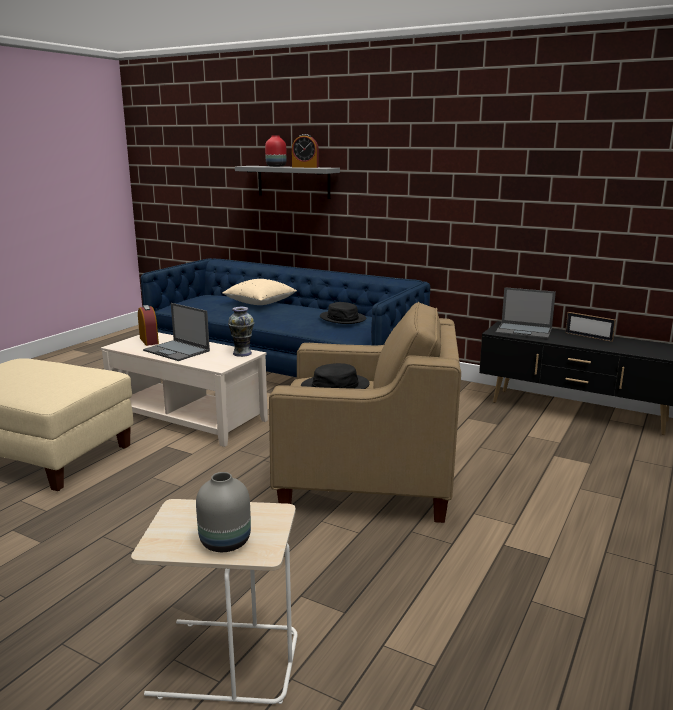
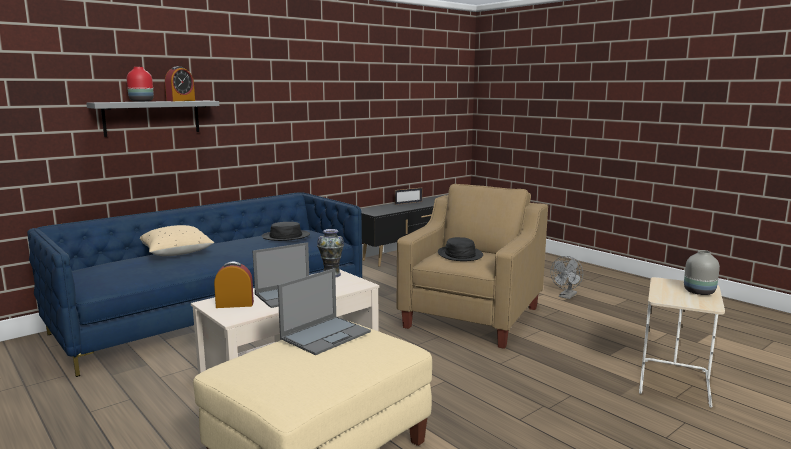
camera: 70 degrees left, 5 degrees down
(524, 331) = (381, 209): laptop -> laptop (326, 335)
(525, 547) = (566, 296): none -> grey fan

